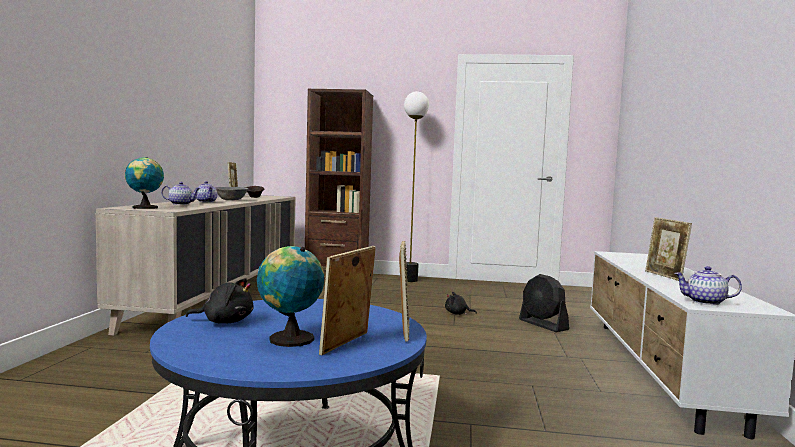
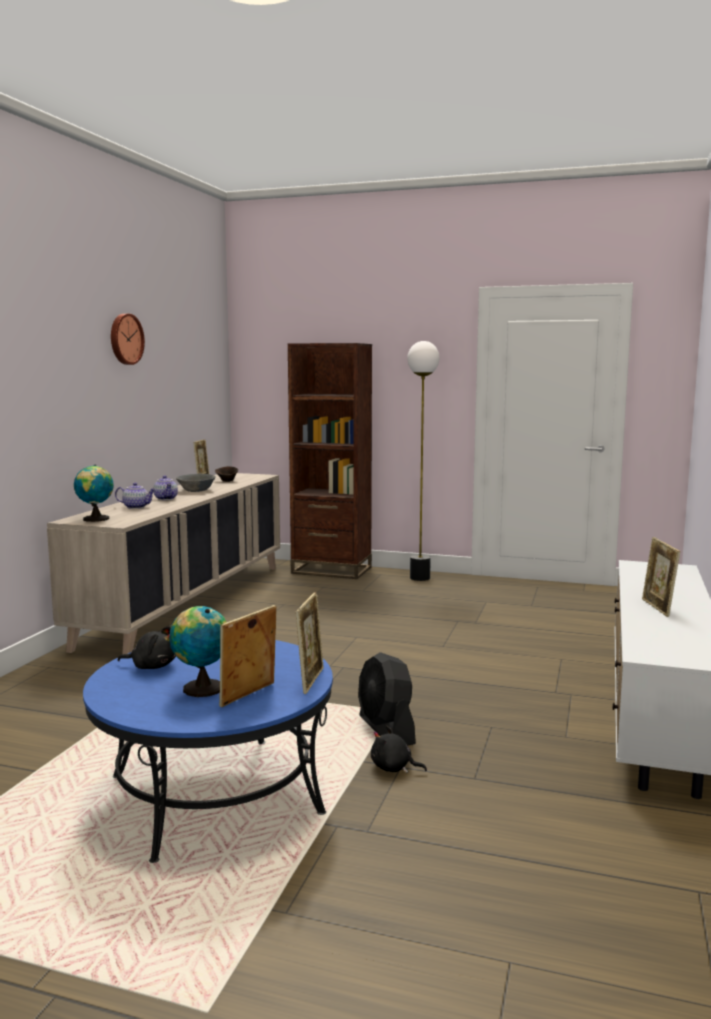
camera: 10 degrees right, 5 degrees up
(174, 62) = (125, 339): none -> wall clock
(457, 314) = (455, 630): black plush toy -> black plush toy (393, 768)
(543, 325) = (554, 648): black fan -> black fan (386, 730)
(705, 302) = (654, 651): teapot -> none

